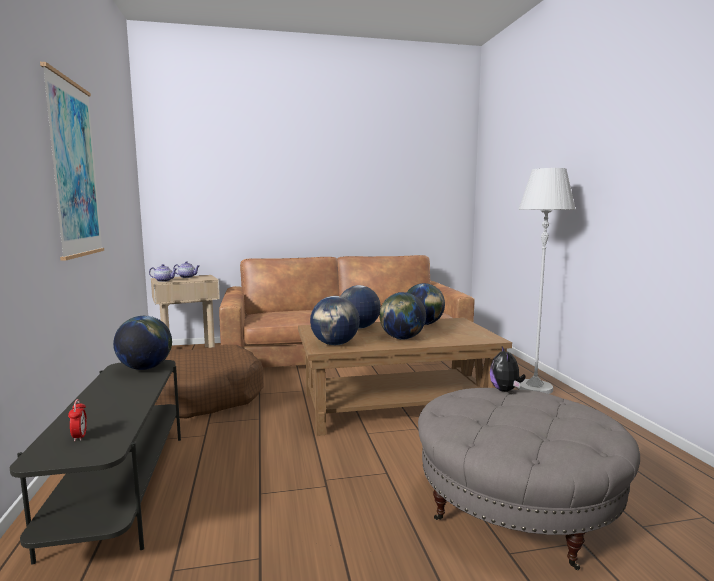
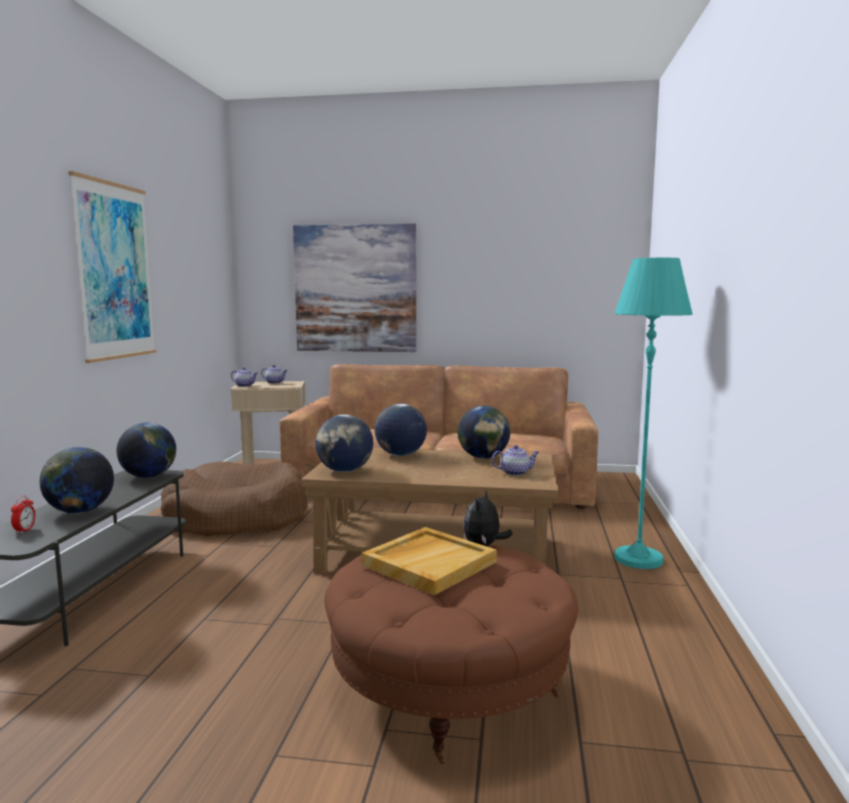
camera: 20 degrees right, 0 degrees up
(255, 195) = (355, 288): none -> picture
(402, 338) = (429, 472): globe -> globe (80, 511)
(463, 333) = (515, 473): none -> teapot
(495, 408) = (429, 563): none -> beige tray
(516, 506) = (448, 686): grey ottoman -> brown ottoman
(534, 388) = (638, 559): white floor lamp -> turquoise floor lamp

